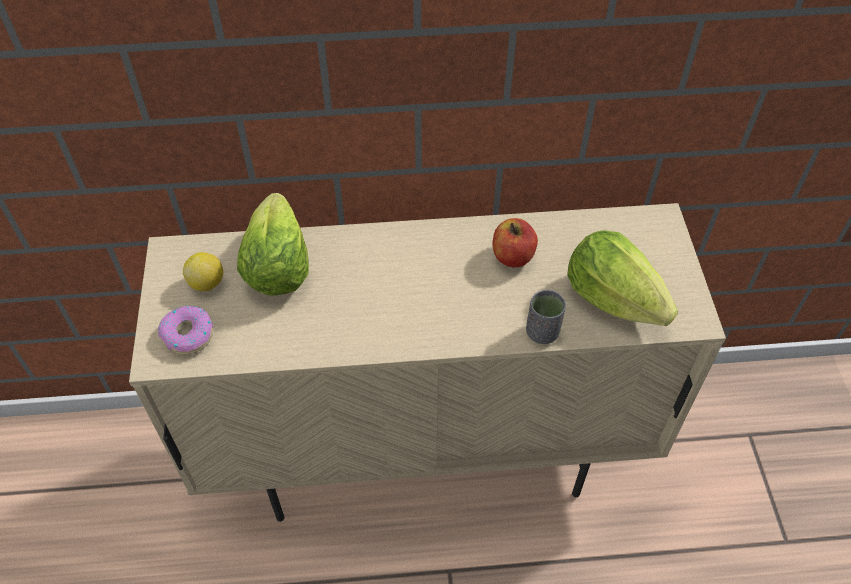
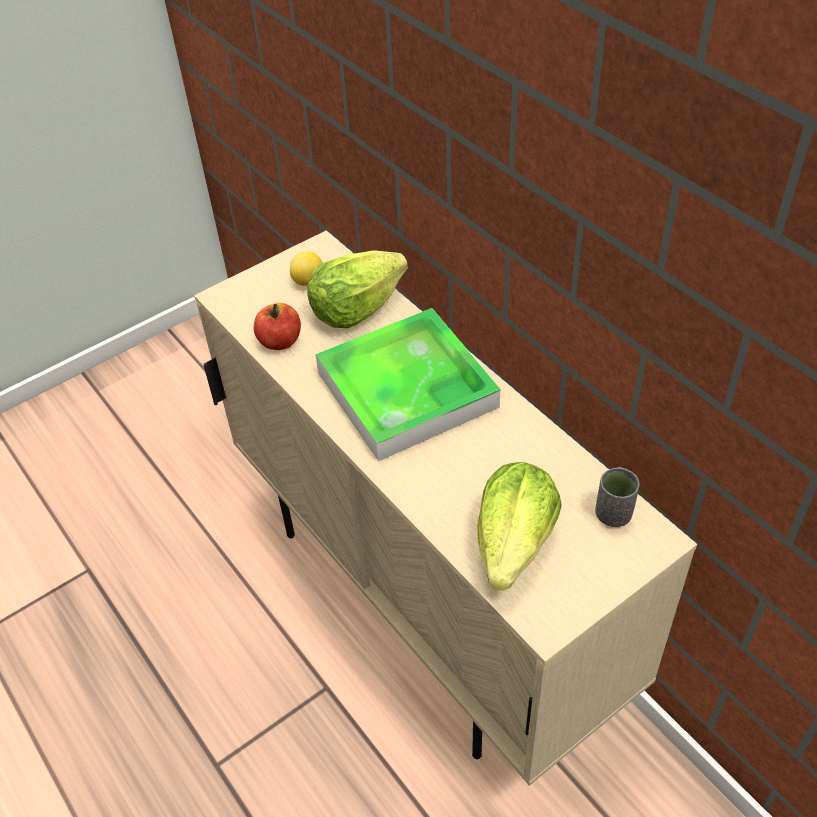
camera: 60 degrees right, 5 degrees down
(188, 335) = (254, 299): donut -> none
(405, 281) = (407, 389): none -> tray
(513, 256) = (499, 446): apple -> apple (280, 341)
(542, 332) = (429, 508): grey cup -> grey cup (613, 514)

